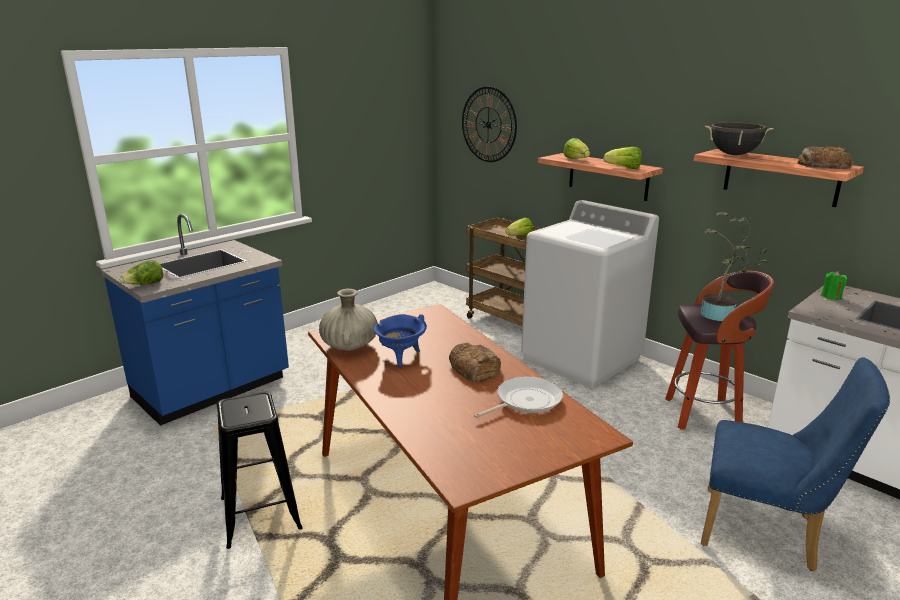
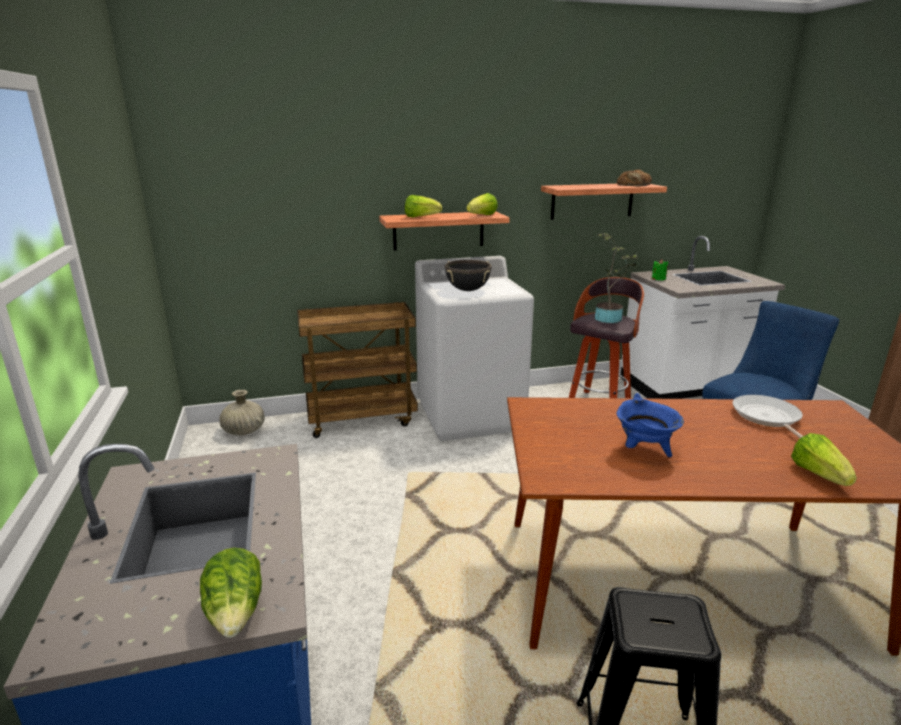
camera: 60 degrees left, 0 degrees up
(350, 345) = (592, 474): beige vase -> beige vase (244, 431)
(474, 368) = (689, 421): bread -> none
(488, 124) = (261, 198): wall clock -> none
(519, 236) = (355, 320): lettuce -> lettuce (819, 475)
(733, 154) = (573, 186): black cooking pot -> black cooking pot (467, 290)

